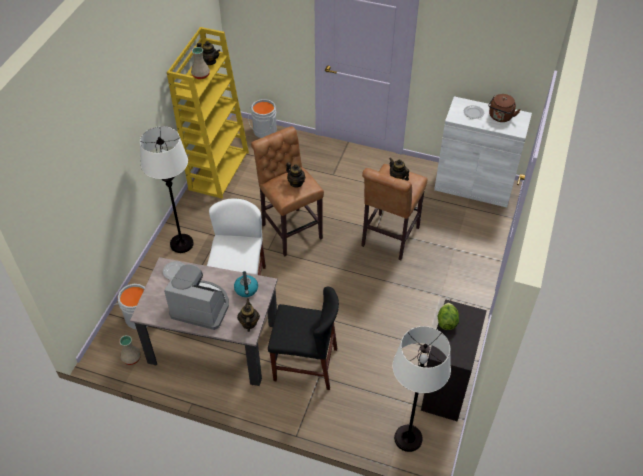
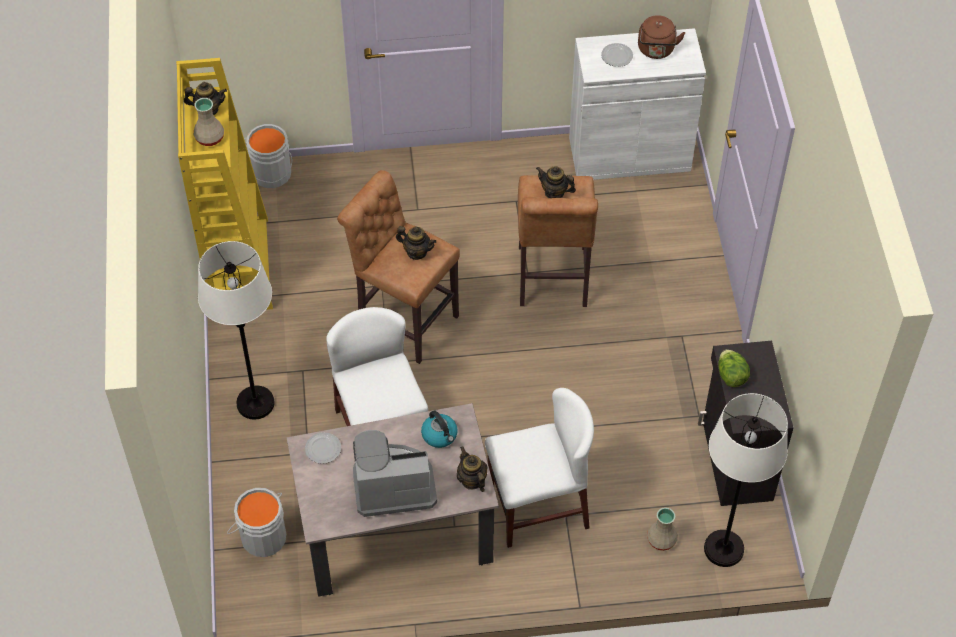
camera: 25 degrees left, 5 degrees up
(131, 358) = (289, 599): beige vase -> beige vase (661, 540)
(305, 364) = (538, 507): black chair -> white chair

